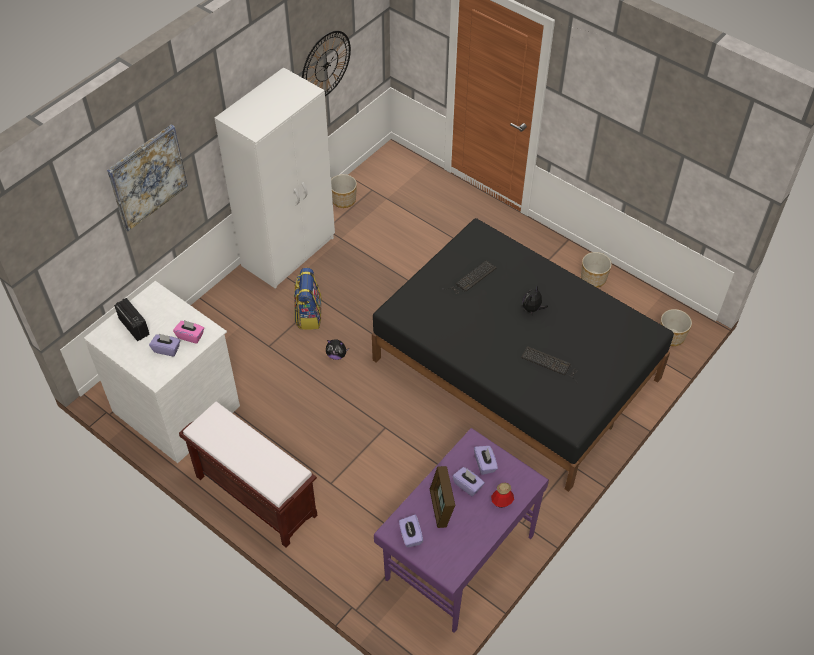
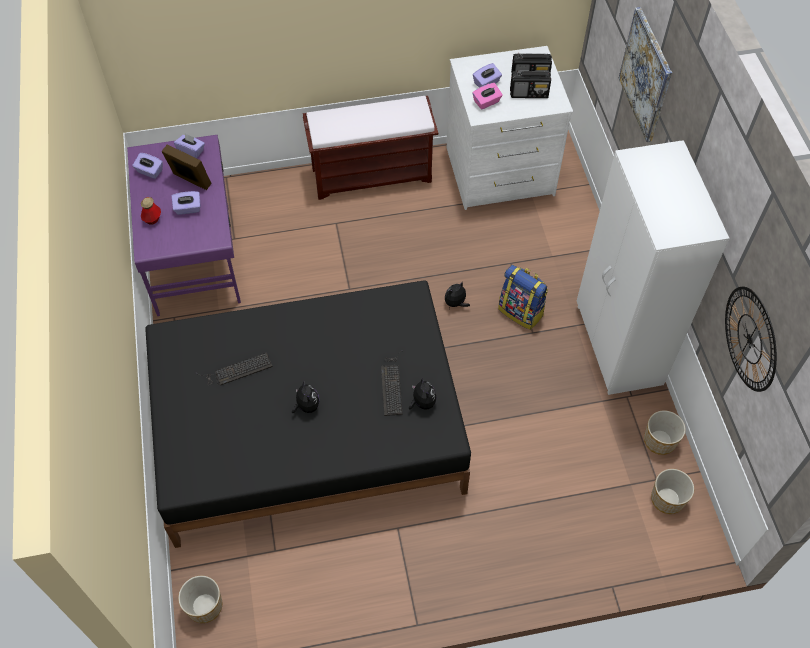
camera: 130 degrees right, 5 degrees up
(156, 316) = (529, 93): none -> radio
(467, 256) = (422, 402): none -> plush toy
(485, 464) = (192, 231): purple tissue box -> purple tissue box (149, 171)
(593, 279) = (342, 599): planter -> planter (667, 499)

